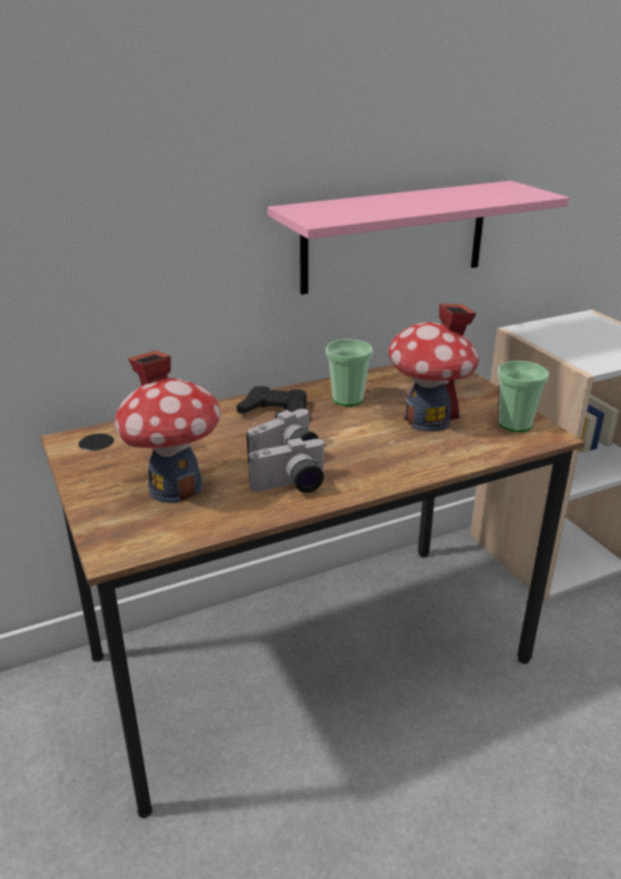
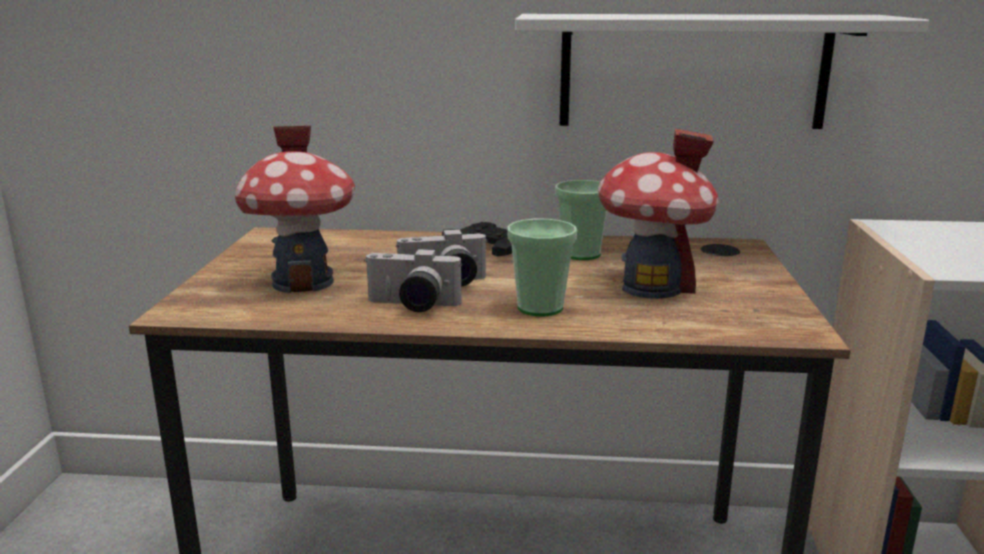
camera: 30 degrees right, 10 degrees down
(395, 237) = (693, 71): pink shelf -> white shelf
(515, 424) = (765, 313): cup -> cup (540, 307)

